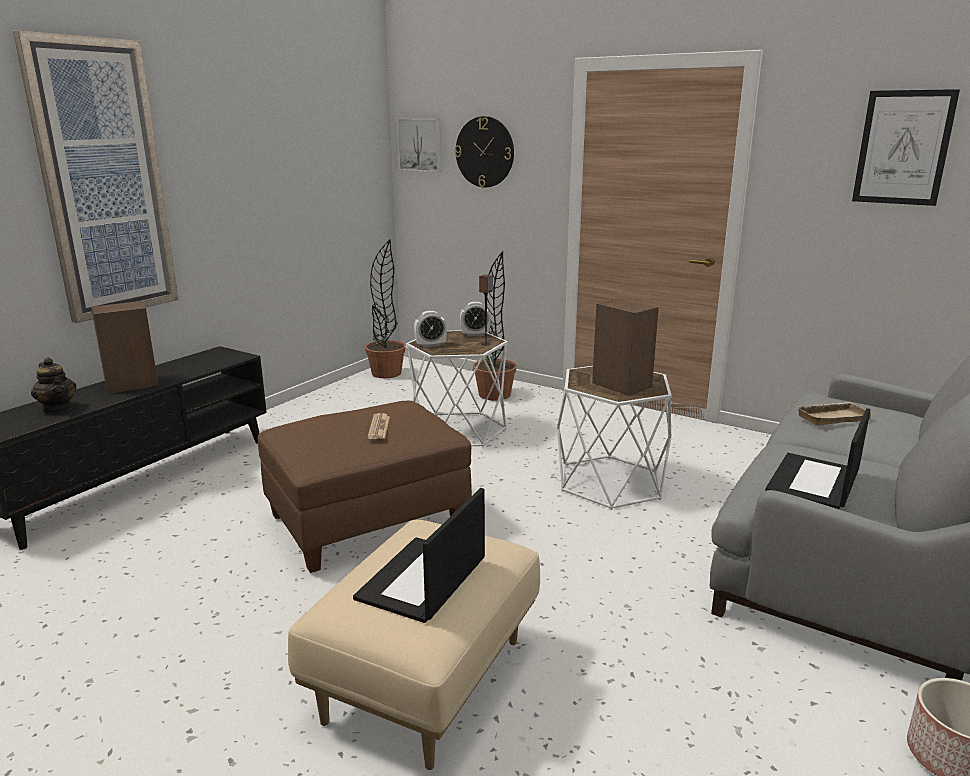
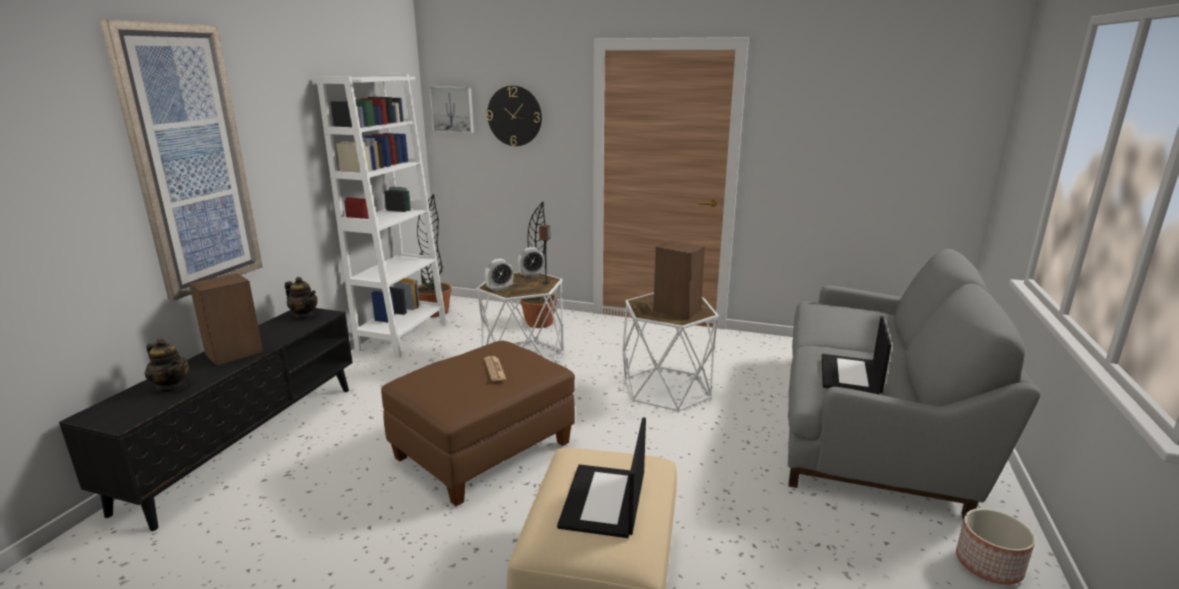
camera: 15 degrees left, 0 degrees up
(218, 355) = (304, 315): none -> teapot
(341, 395) = (402, 336): none -> white bookcase
(832, 417) = (834, 320): beige tray -> none
(903, 148) = (856, 113): picture -> none

